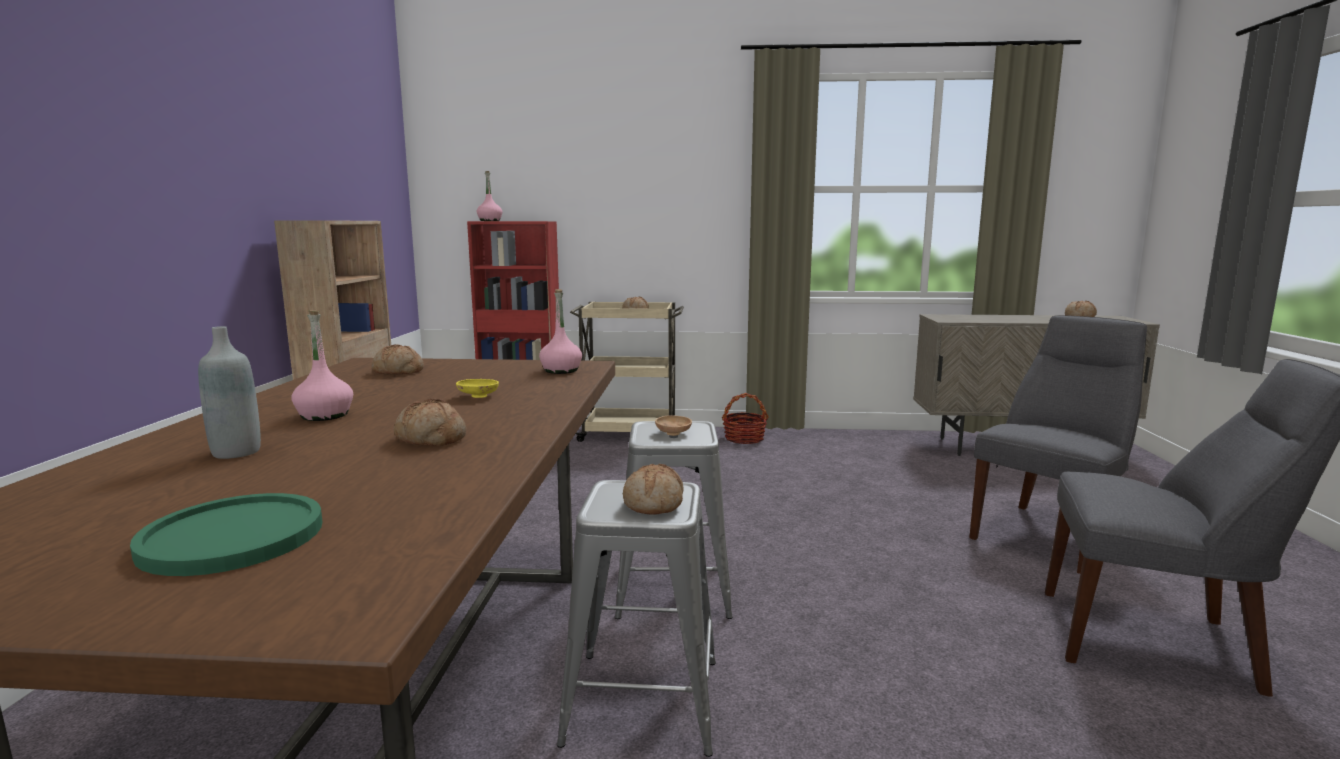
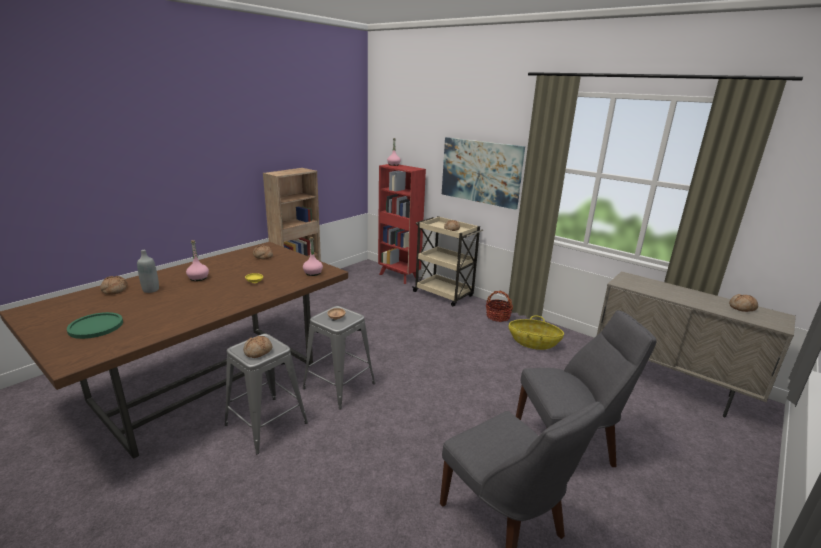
camera: 35 degrees right, 10 degrees up
(430, 439) = (199, 302): bread -> bread (114, 290)
(665, 212) = (481, 172): none -> picture
(833, 452) = (533, 343): none -> basket

